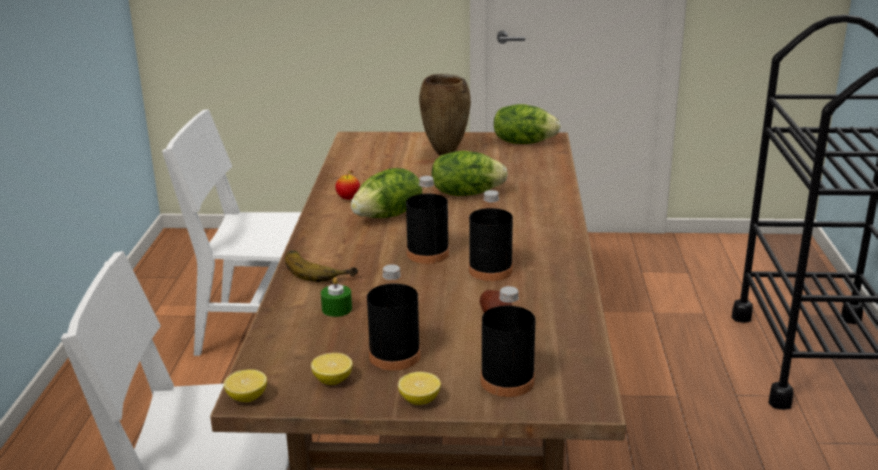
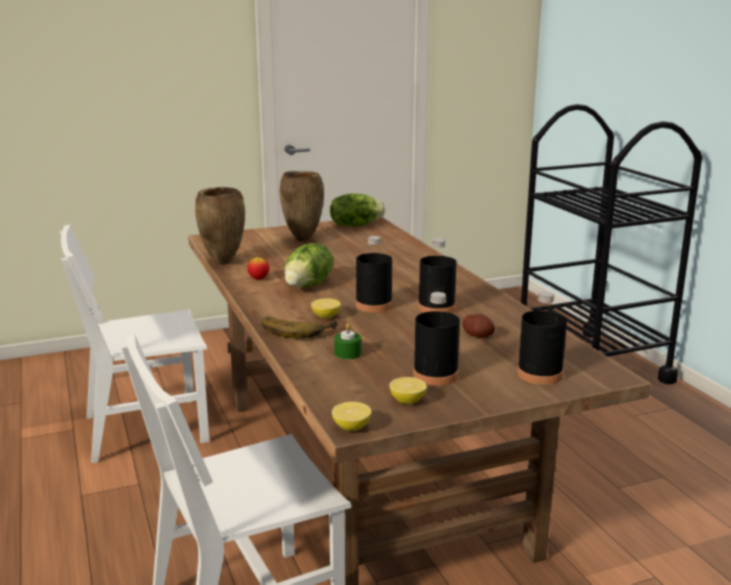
camera: 25 degrees left, 5 degrees down
(333, 173) = (222, 263): none -> brown vase
(419, 400) = (492, 399): lemon -> lemon (326, 316)
(466, 193) = (353, 262): lettuce -> none

